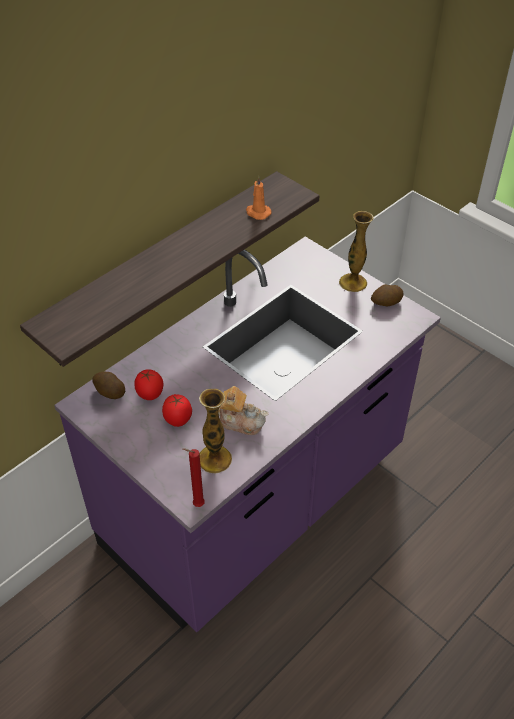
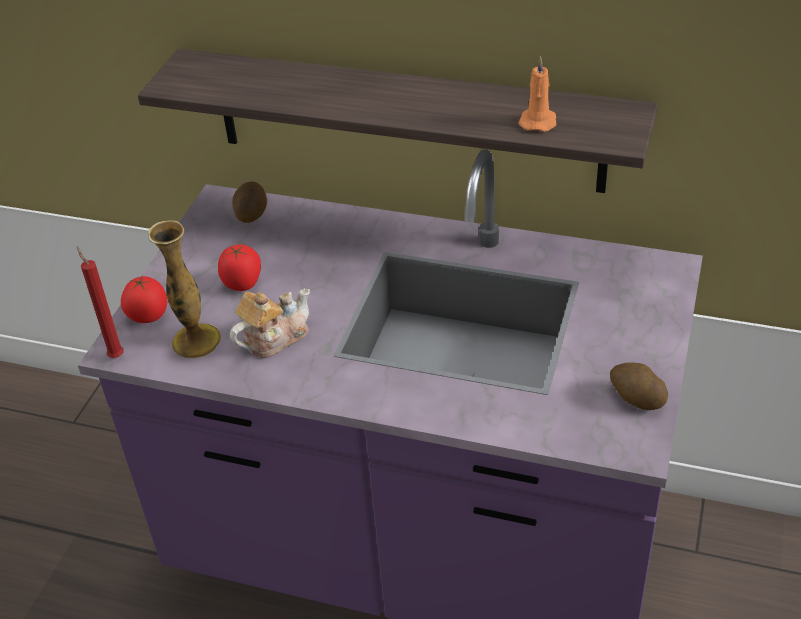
camera: 65 degrees right, 5 degrees down
(150, 395) = (268, 245): tomato -> tomato (148, 317)
(240, 421) = (274, 338): teapot -> teapot turned 120 degrees counterclockwise
(353, 283) = (647, 344): vase -> none

